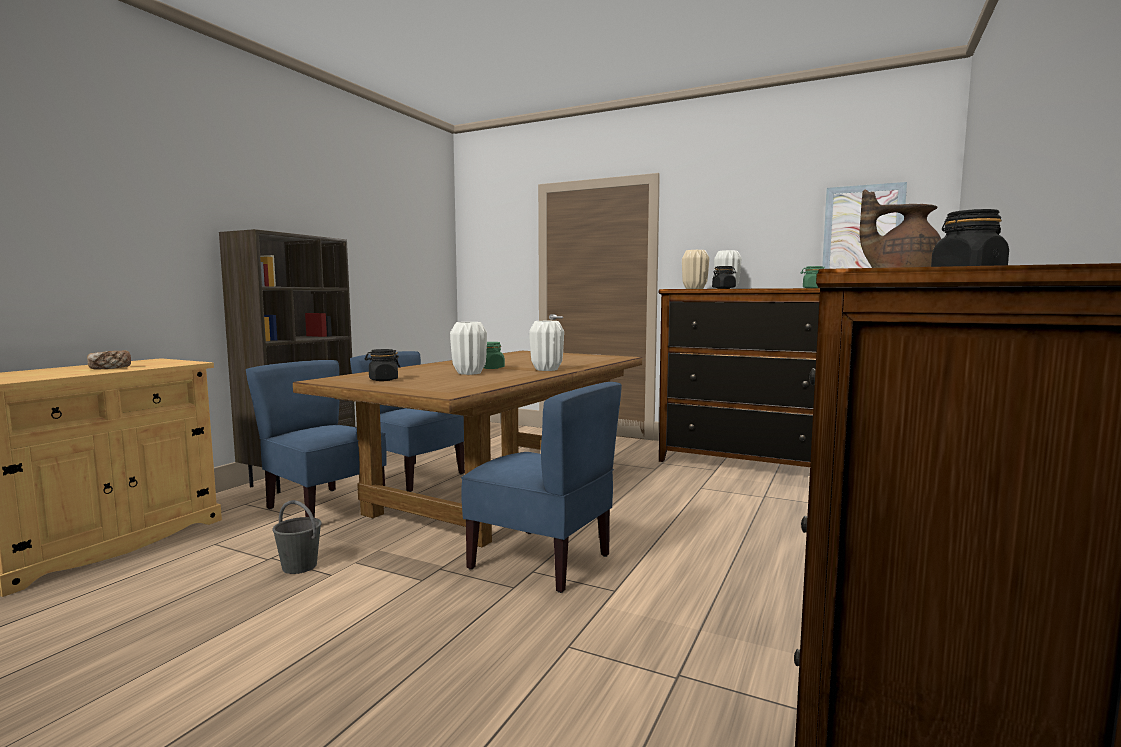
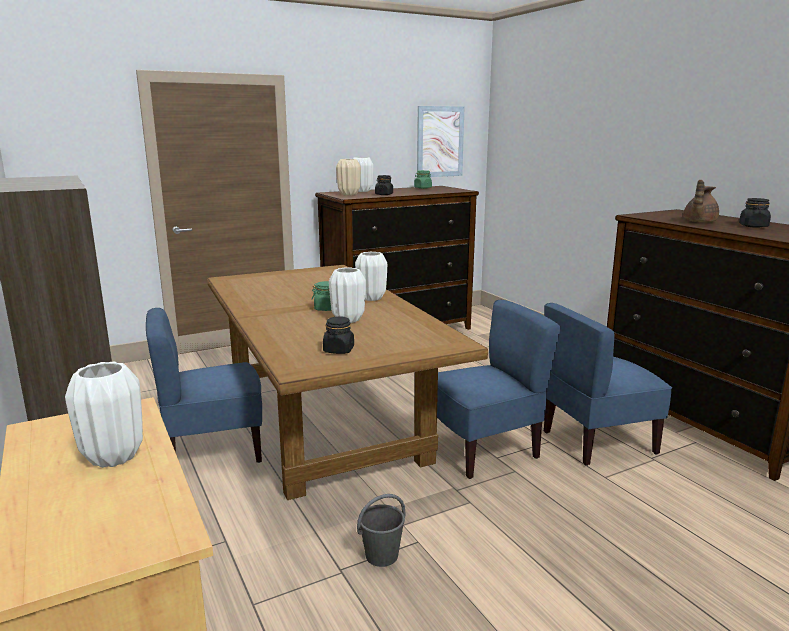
camera: 55 degrees left, 10 degrees up
(110, 368) = (114, 457): bread -> white vase
(324, 507) = (232, 516): blue chair -> blue chair (597, 442)

